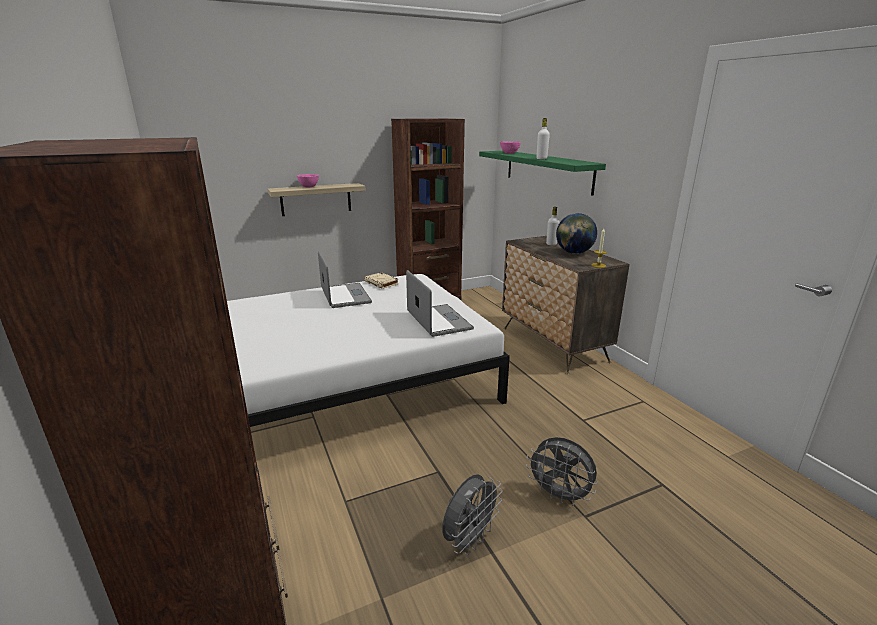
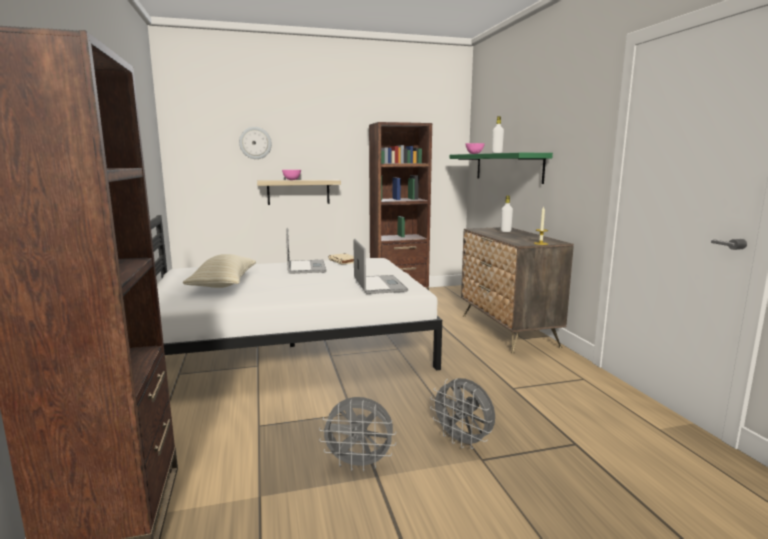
camera: 10 degrees right, 10 degrees down
(262, 144) = (255, 143): none -> wall clock
(264, 331) = (224, 284): none -> beige pillow
(469, 540) = (359, 464): grey fan -> grey fan turned 45 degrees clockwise
(574, 253) = (523, 236): globe -> none

